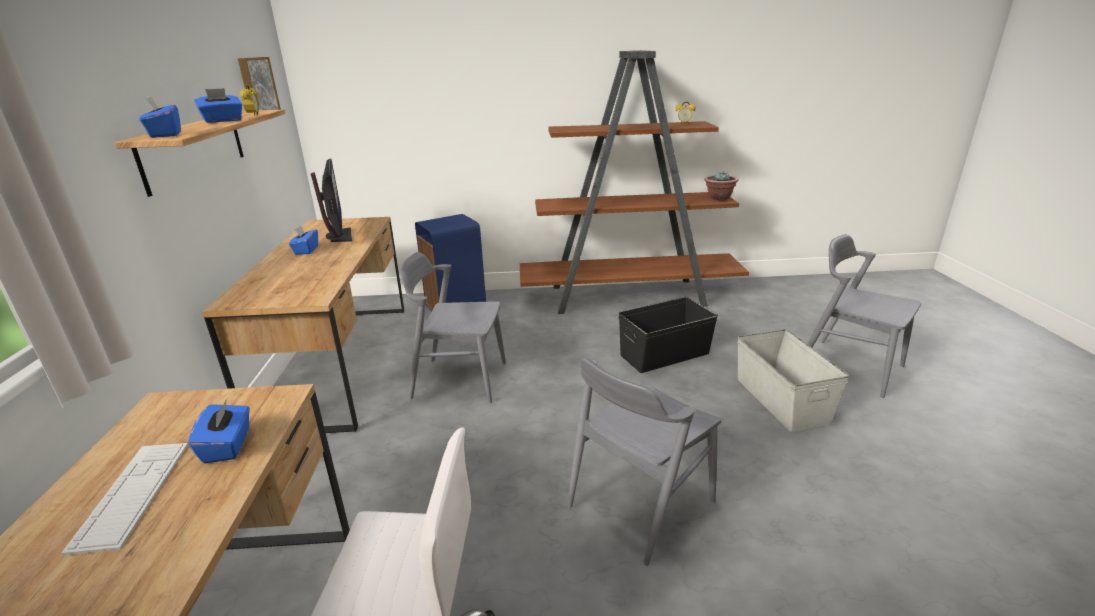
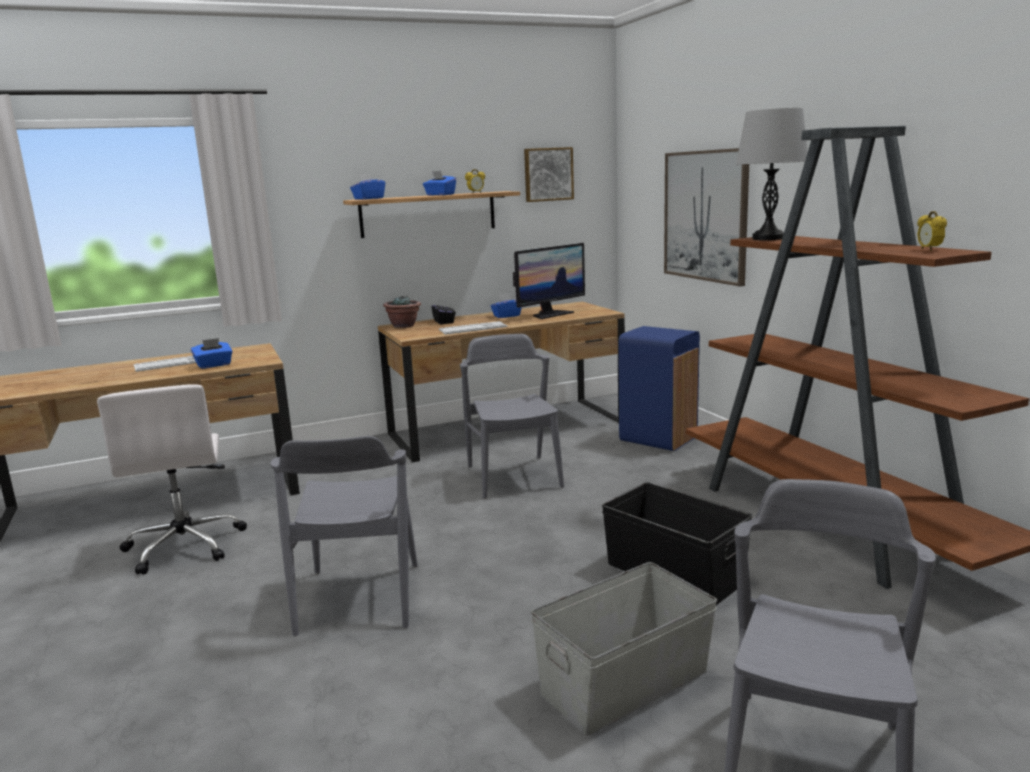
camera: 70 degrees right, 10 degrees down
(270, 277) = (444, 322): none -> black tissue box
(336, 269) = (473, 329): none -> keyboard
(443, 119) = (705, 216): none -> picture
(569, 129) = (768, 238): none -> grey table lamp
(640, 503) = (358, 599): grey chair -> grey chair turned 120 degrees counterclockwise
(719, 198) = (963, 399): potted plant -> potted plant (403, 326)

